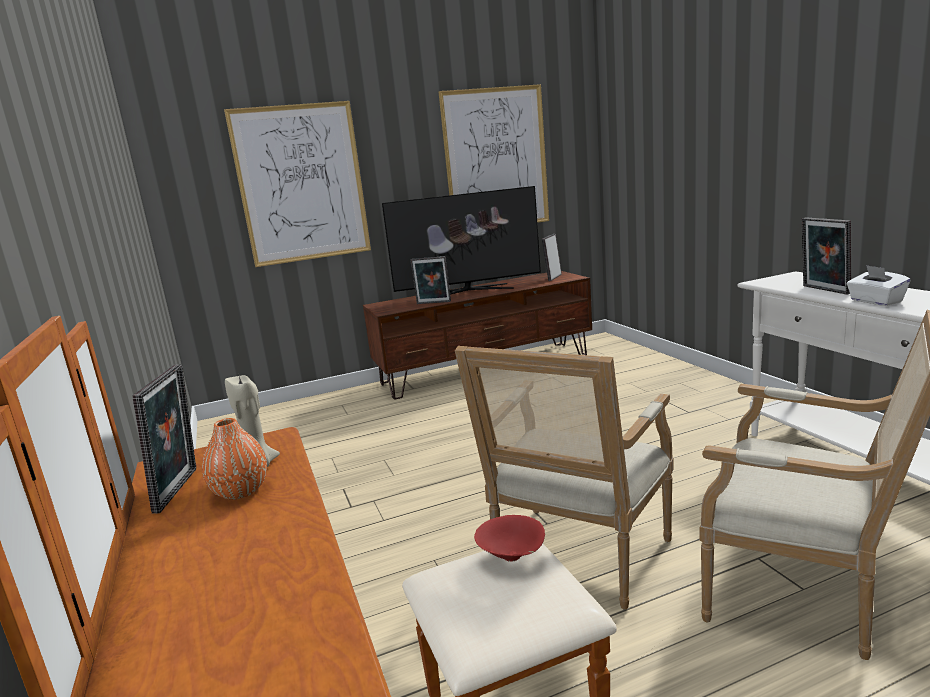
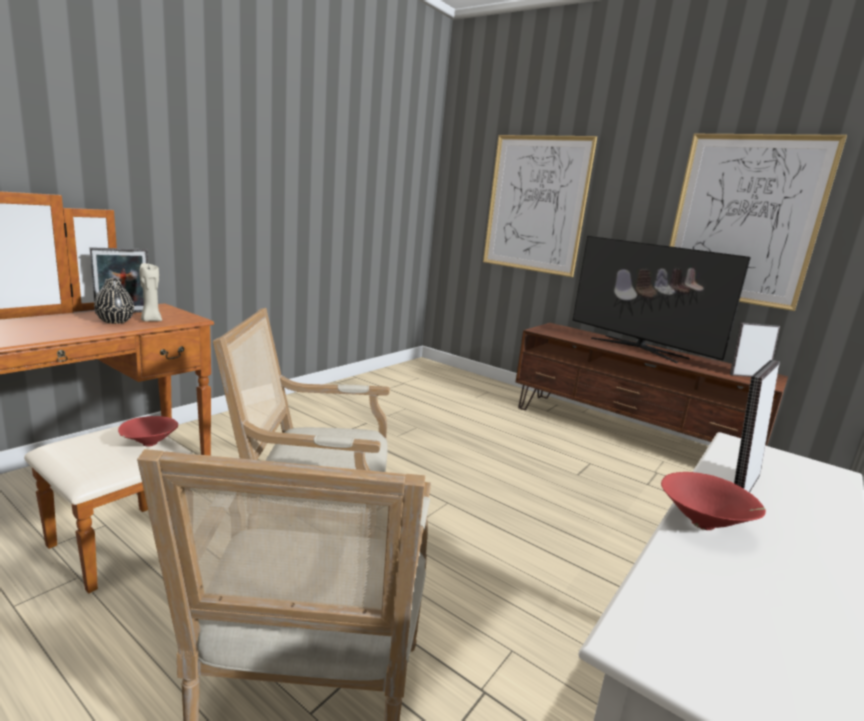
camera: 55 degrees right, 0 degrees up
(240, 491) = (115, 321): orange vase -> black vase
(433, 303) = (582, 341): picture frame -> none
(875, 301) = (705, 525): white tissue box -> red bowl

